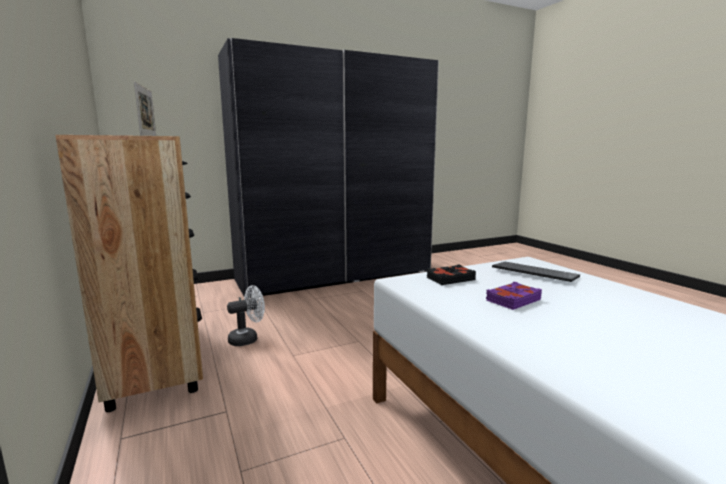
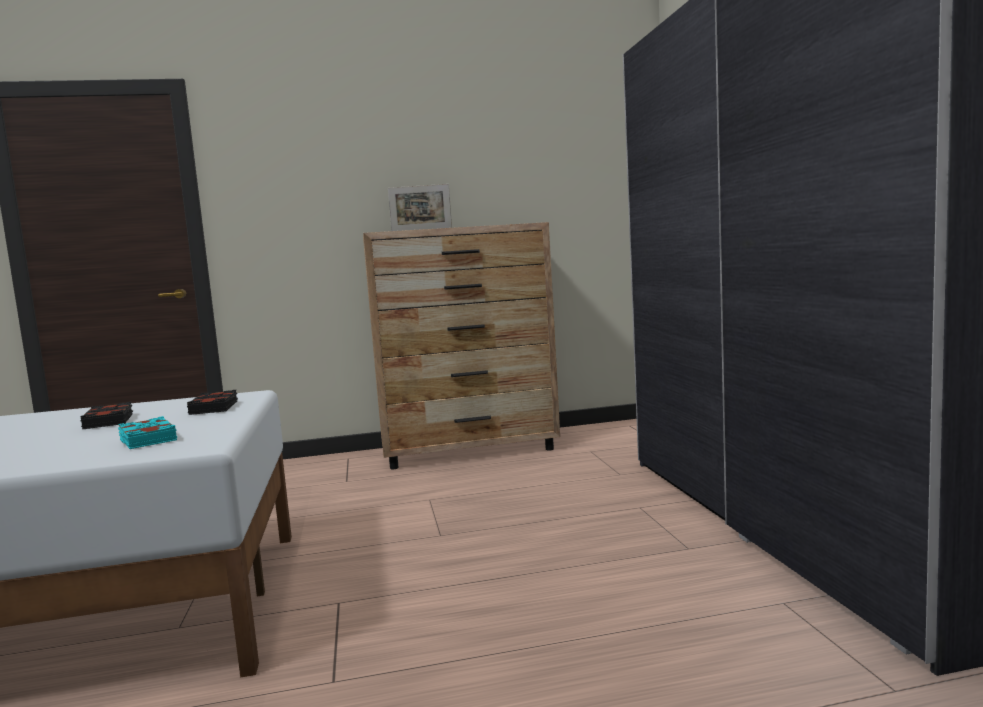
camera: 105 degrees right, 5 degrees down
(248, 339) = (491, 477): white fan -> none
(512, 300) = (109, 421): purple book -> black book
(533, 273) = (147, 439): keyboard -> turquoise book

